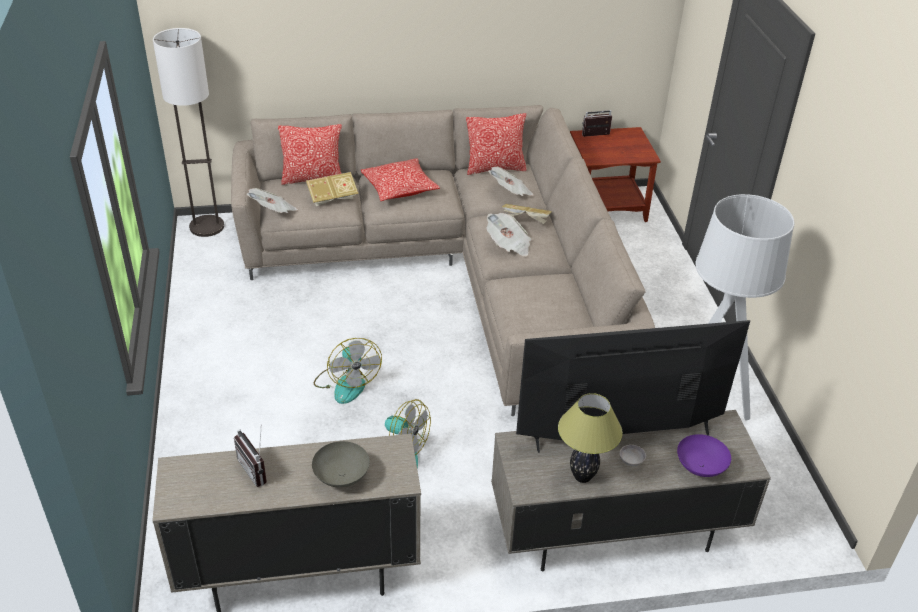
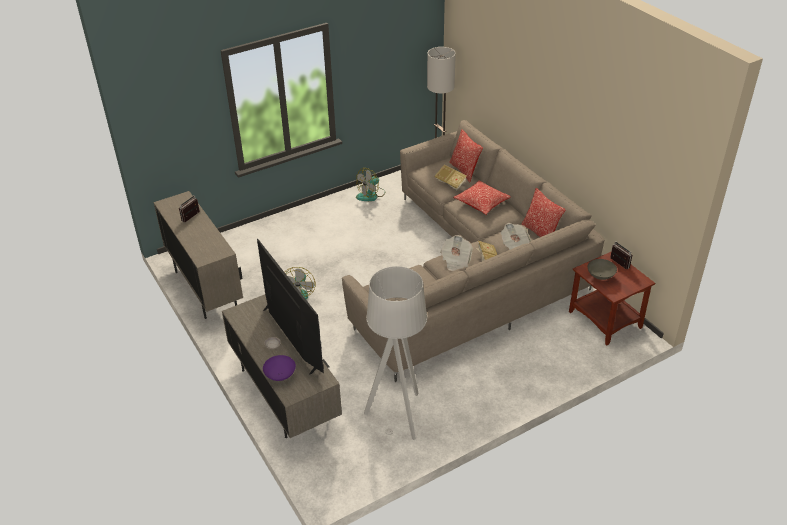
camera: 70 degrees right, 0 degrees up
(273, 211) = (421, 169): newspaper -> none
(342, 477) = (197, 242): grey bowl -> grey bowl (600, 276)
(346, 383) = (343, 260): fan -> fan (371, 195)
(582, 477) = (252, 330): table lamp -> none

